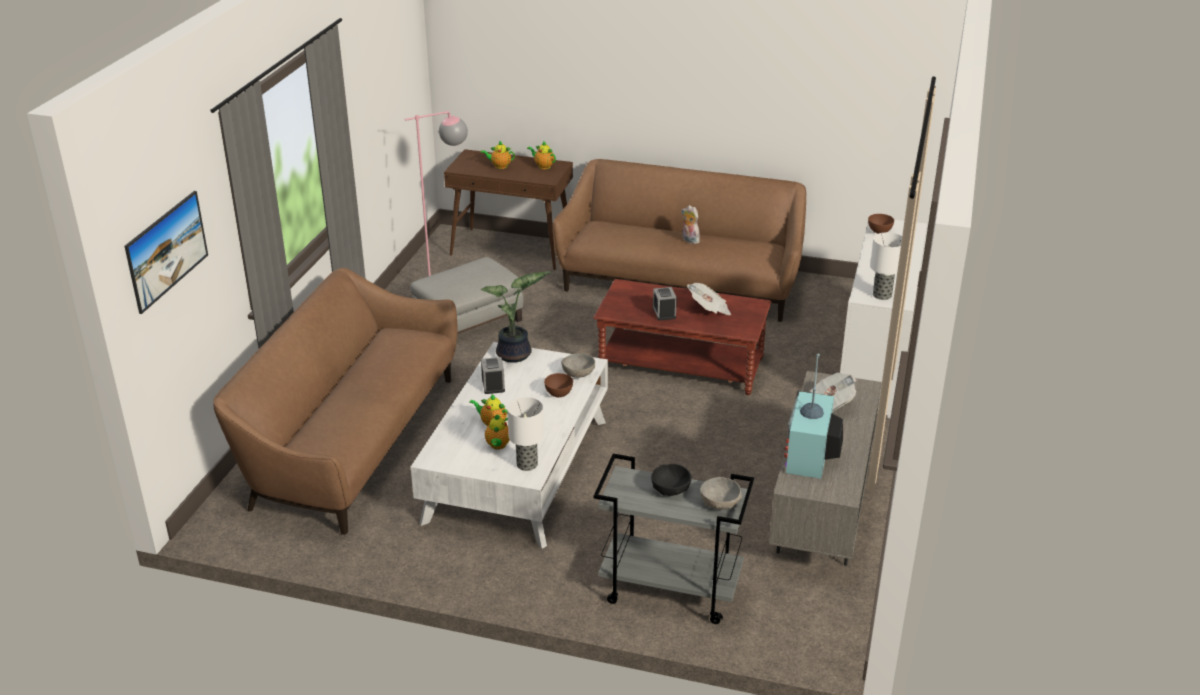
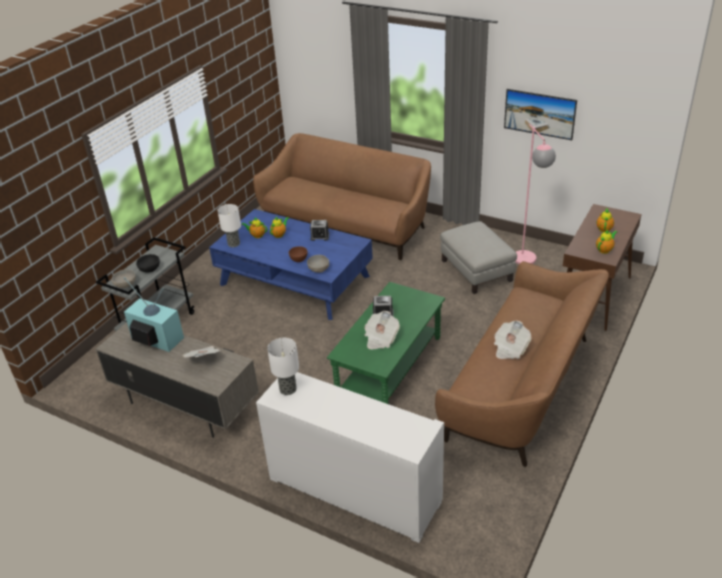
camera: 105 degrees right, 5 degrees up
(170, 267) = (312, 63): picture -> picture (538, 123)
(516, 355) = (351, 246): potted plant -> none
(518, 469) = (295, 280): white coffee table -> blue coffee table
(681, 365) = (389, 366): brown coffee table -> green coffee table
(689, 240) = (510, 348): plush toy -> newspaper
(879, 231) = (407, 420): brown bowl -> none

